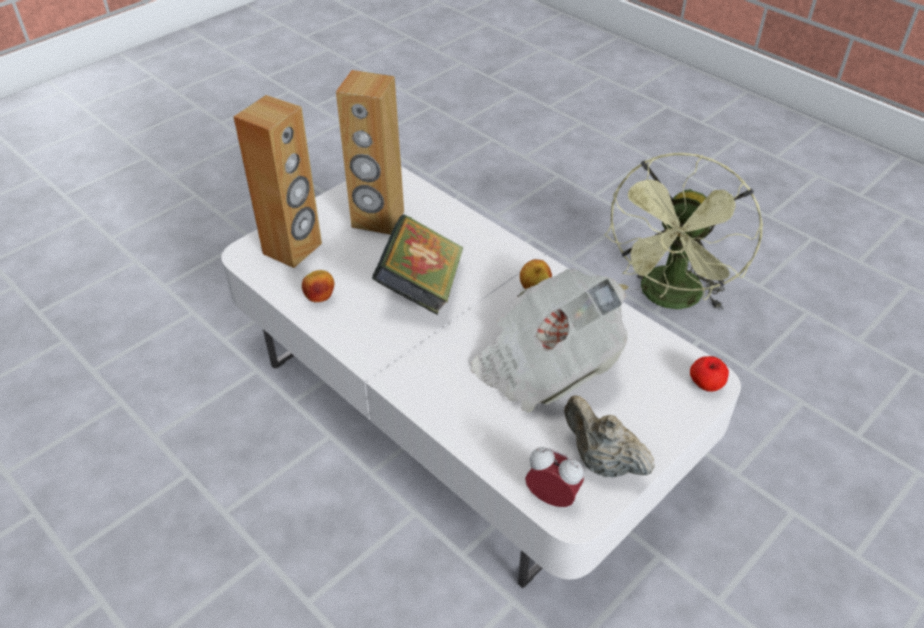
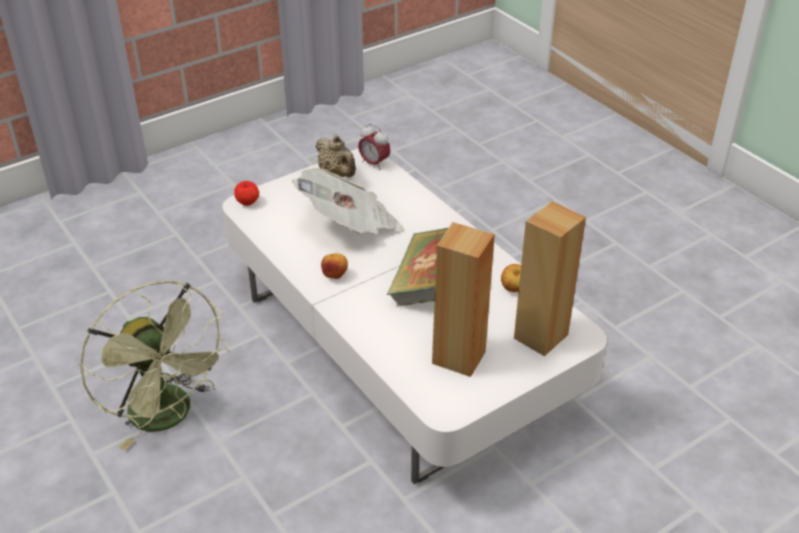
camera: 170 degrees left, 5 degrees down
(670, 299) = (169, 416): green fan -> green fan turned 105 degrees clockwise

